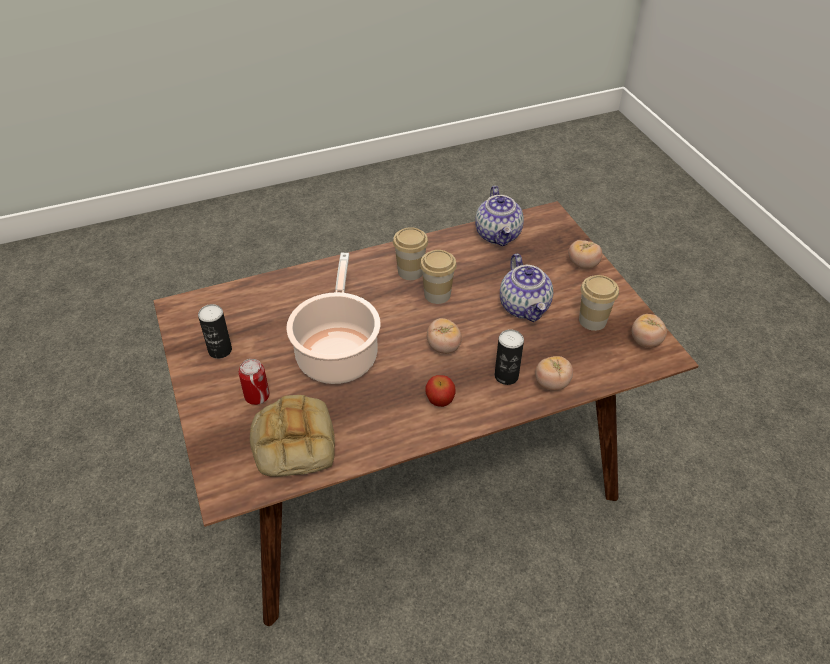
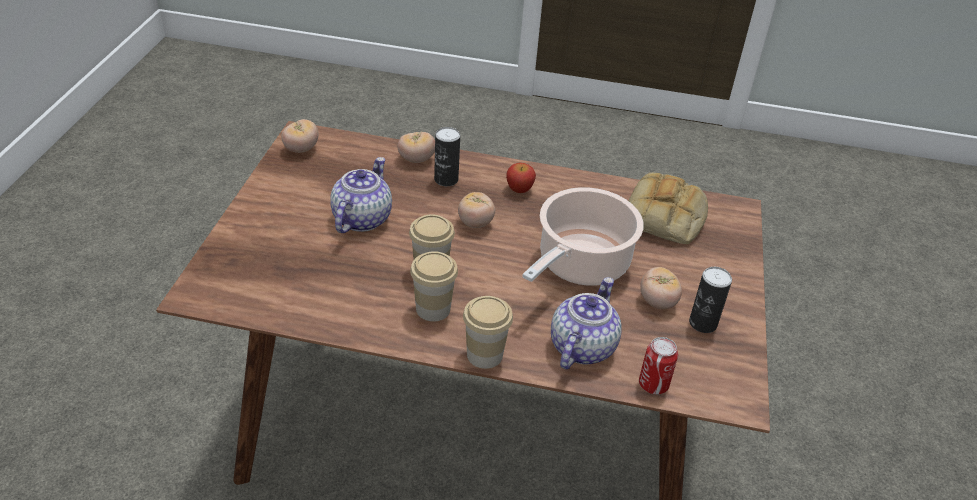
camera: 150 degrees left, 5 degrees down
(257, 396) = (681, 263): can -> can (653, 384)
(498, 235) = (286, 301): teapot -> teapot (581, 346)
(583, 264) = (250, 226): tomato -> tomato (657, 302)
(592, 320) = (319, 181): cup -> cup (484, 355)

